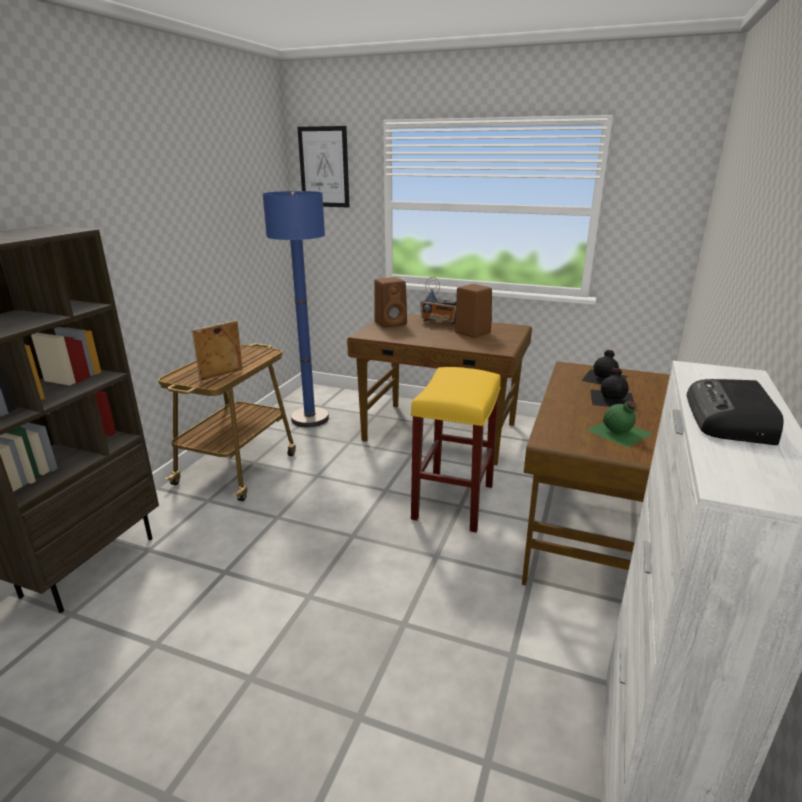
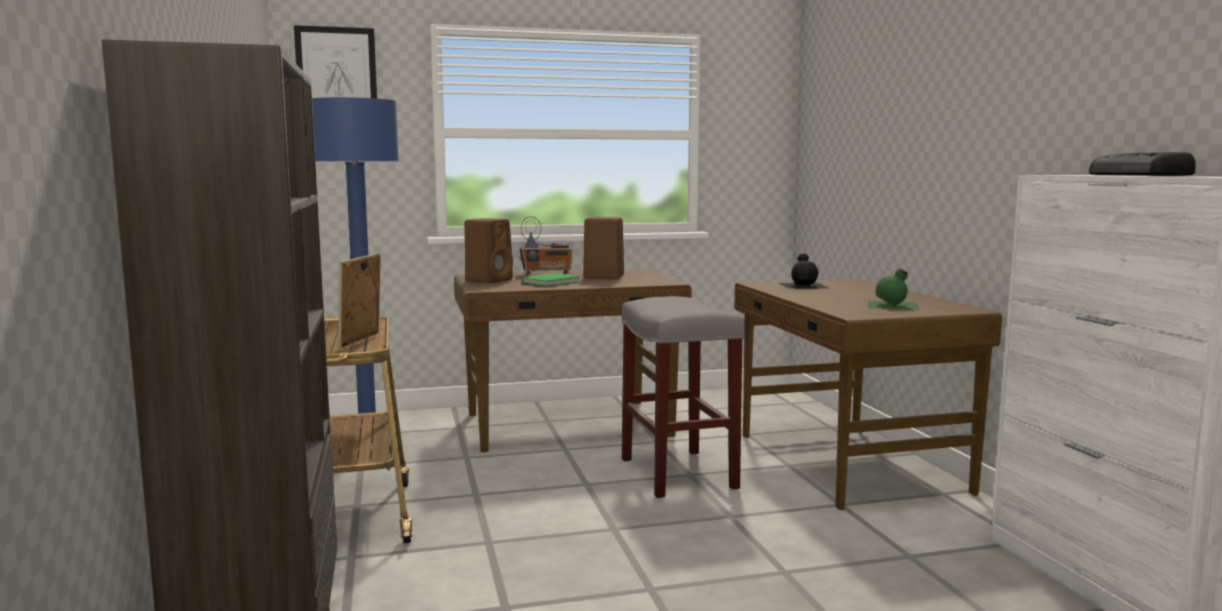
camera: 35 degrees left, 15 degrees down
(423, 334) = (553, 282): none -> green book
(453, 501) = (676, 472): yellow stool -> grey stool
(613, 398) = (840, 293): black bottle -> none

